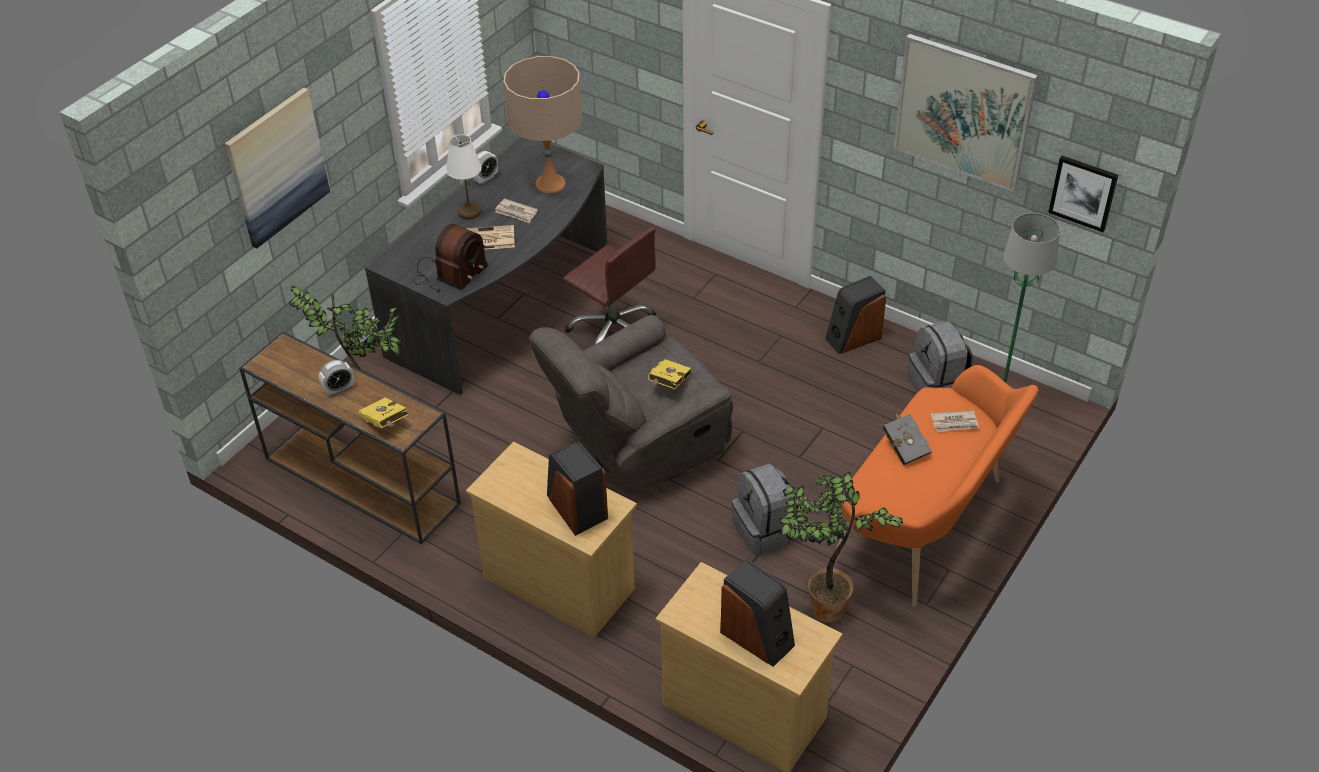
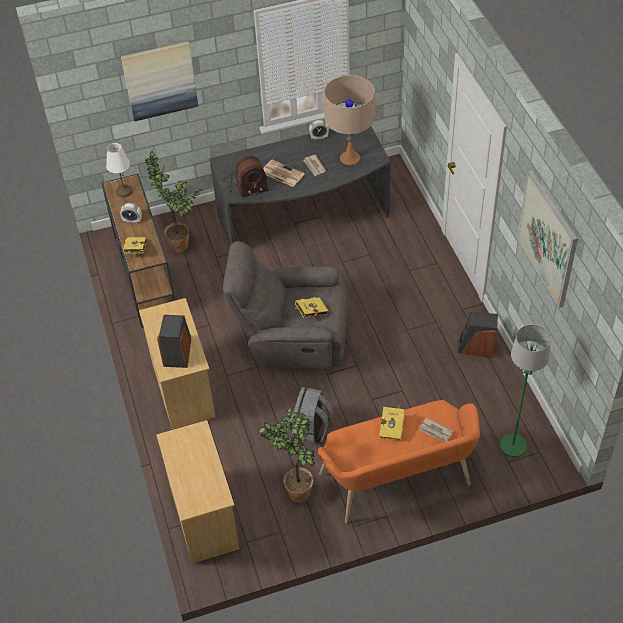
camera: 40 degrees right, 5 degrees up
(469, 212) = (290, 153): white table lamp -> white table lamp (123, 192)
(614, 332) = (345, 266): brown office chair -> none
(757, 637) = (192, 477): speaker -> none
(904, 446) = (392, 427): grey book -> yellow book
(938, 385) = (496, 406): grey backpack -> none
(1083, 192) = (588, 332): picture -> none

